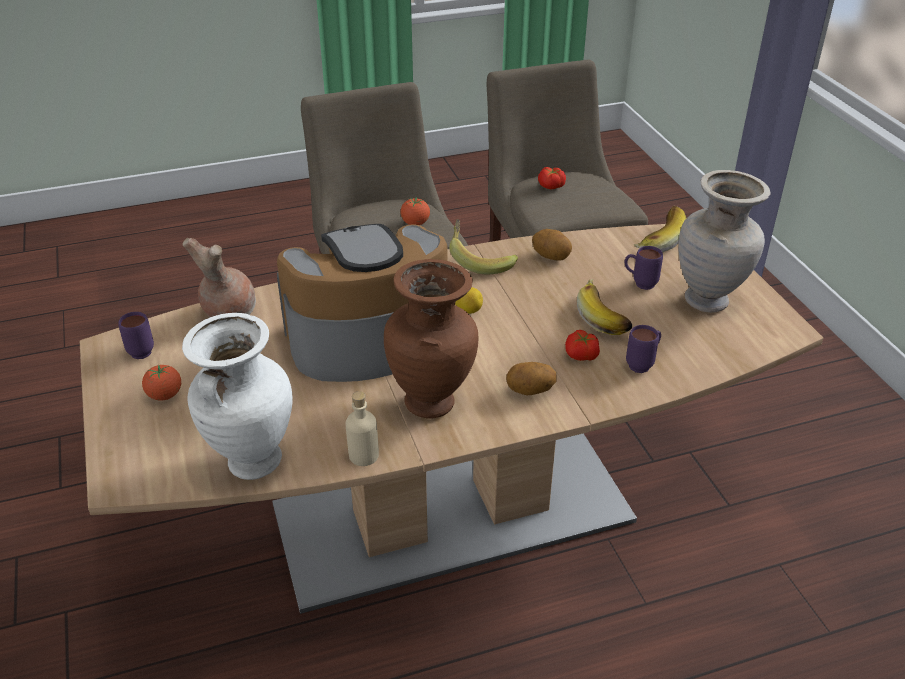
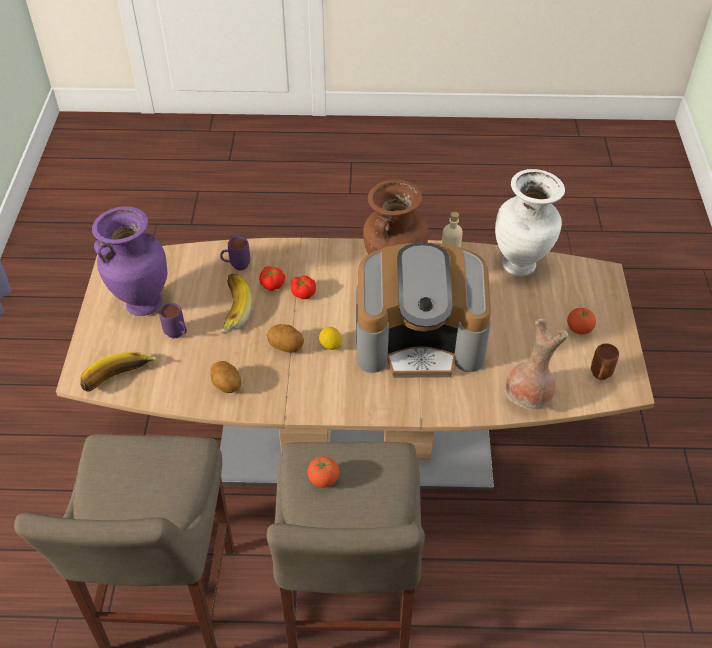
camera: 160 degrees left, 10 degrees up
(143, 349) = (599, 377): purple mug -> brown mug
(480, 260) = (290, 399): banana -> none
(530, 392) = (325, 267): potato -> potato (286, 346)
(551, 186) = (149, 500): tomato -> tomato (303, 293)
(708, 301) = (143, 303): beige vase -> purple vase

